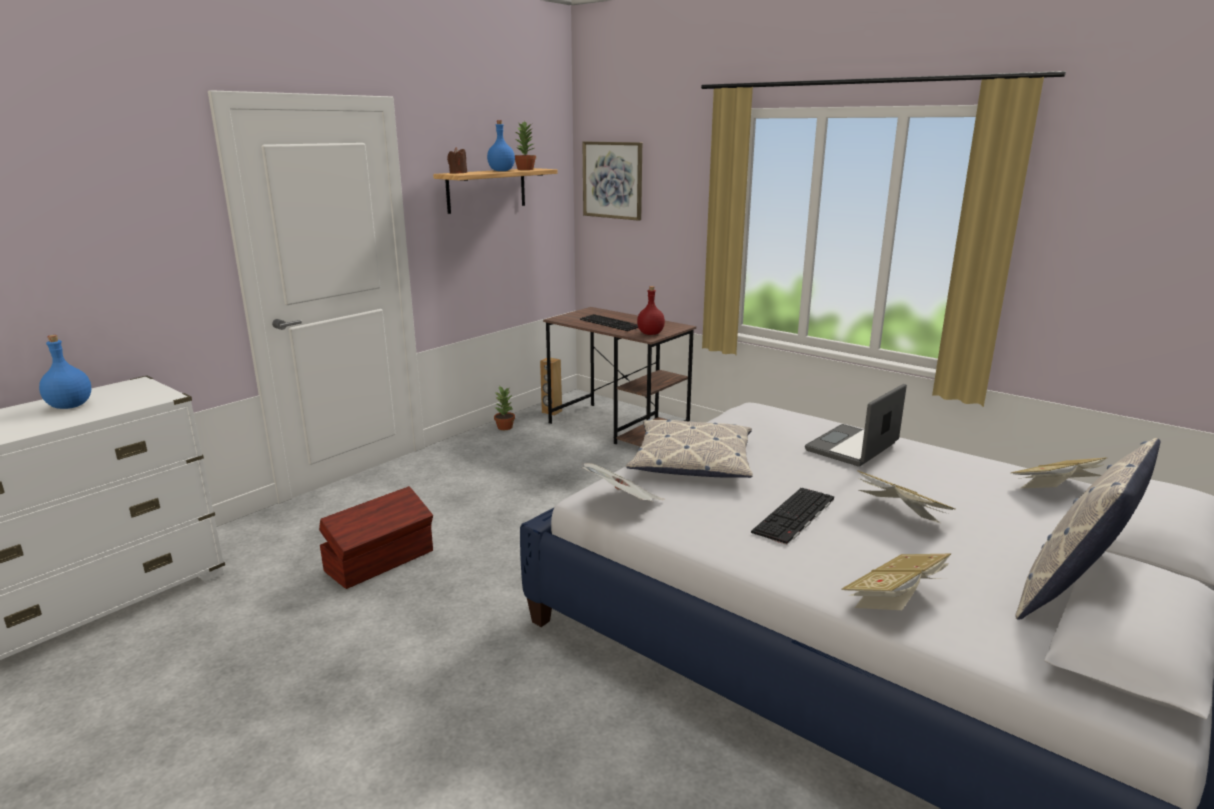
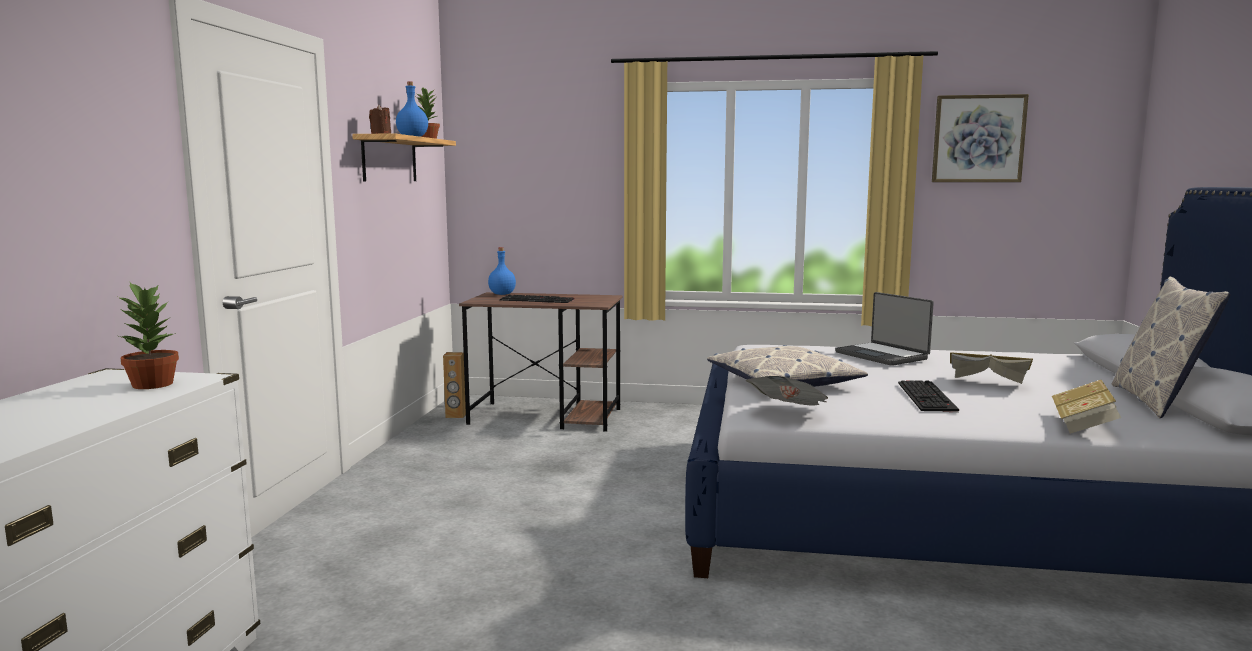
camera: 30 degrees left, 10 degrees down
(71, 406) = (65, 401): blue bottle -> blue bottle (502, 294)
(381, 561) = (453, 573): brown storage box -> none
(505, 427) = (422, 435): potted plant -> potted plant (153, 384)
(612, 180) = (498, 157): picture -> picture (978, 139)
(651, 334) = (594, 302): red bottle -> none
(853, 447) = (882, 355): laptop -> laptop turned 45 degrees counterclockwise
(1055, 488) = (1041, 357): book -> none

